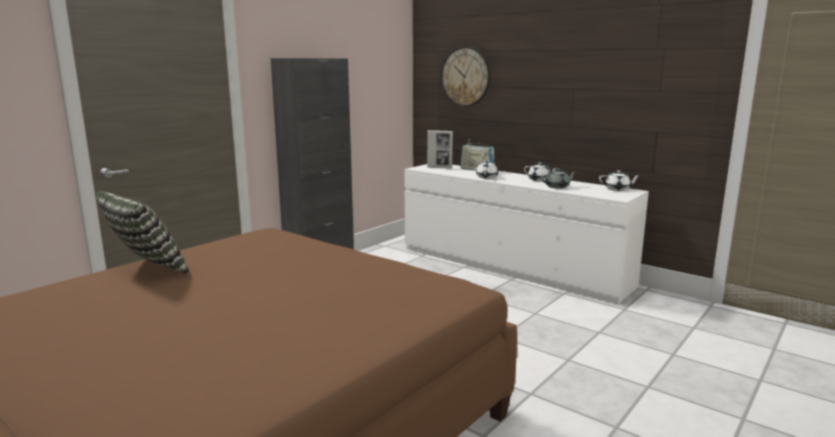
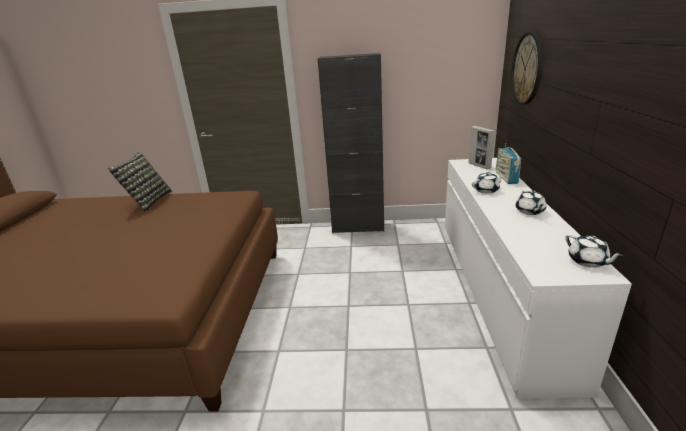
camera: 55 degrees right, 10 degrees up
(557, 187) = (519, 228): grey teapot -> none

